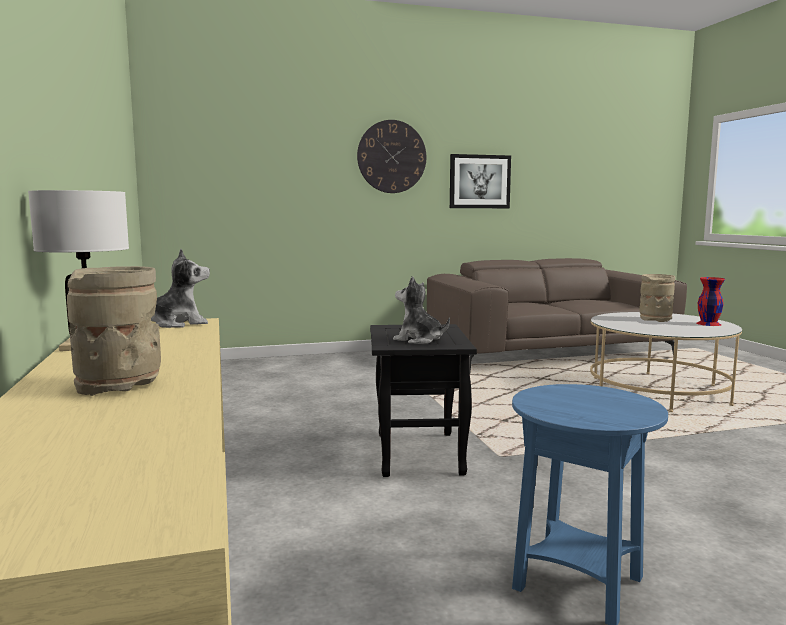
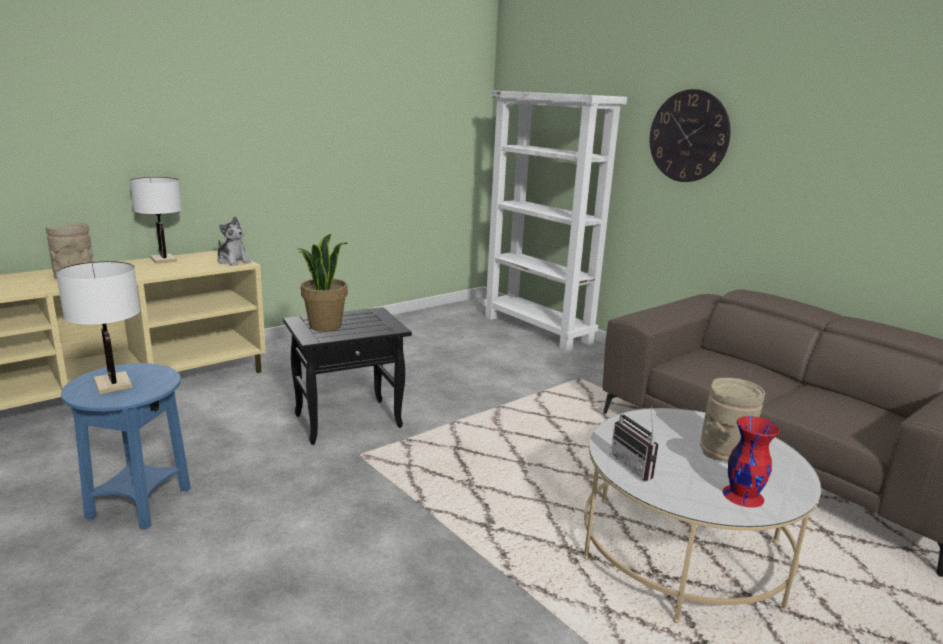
camera: 65 degrees right, 10 degrees up
(277, 362) = (538, 329): none -> white bookcase
(419, 340) = (325, 326): plush toy -> potted plant
(479, 181) = (802, 181): picture -> none
(590, 407) = (113, 384): none -> white table lamp
(679, 331) = (636, 467): none -> radio

